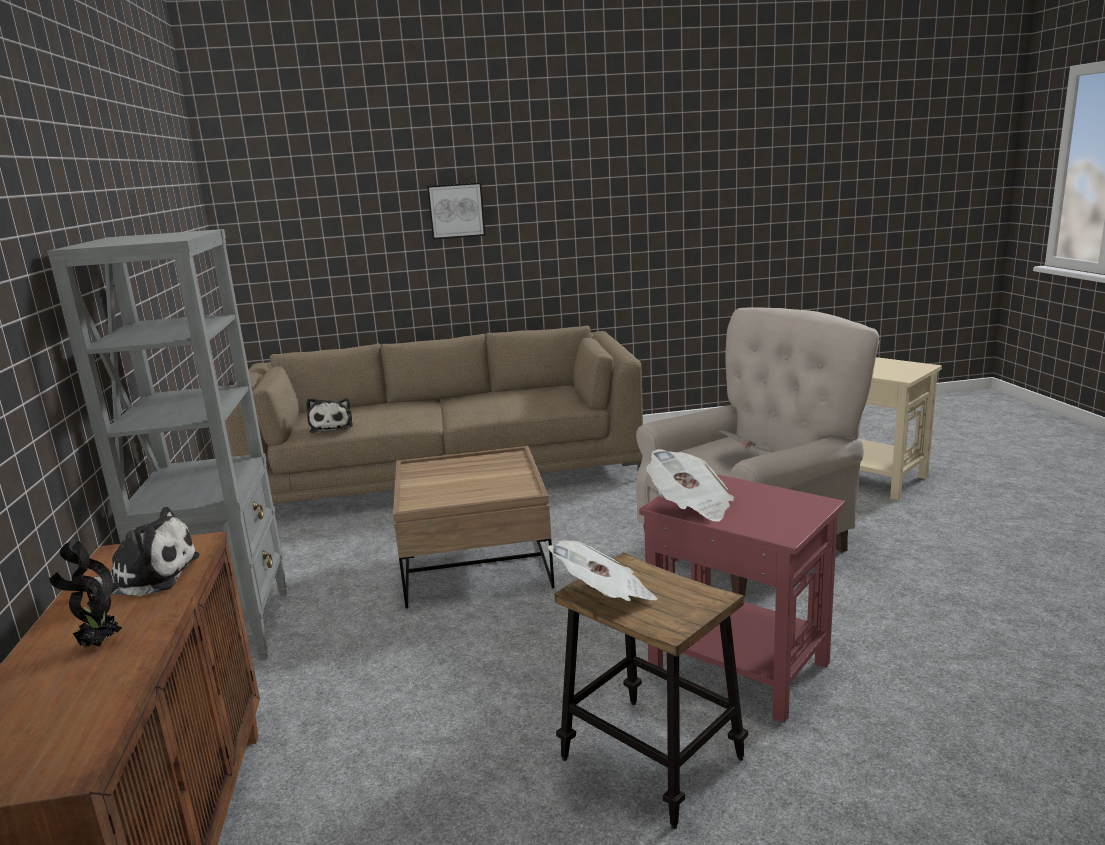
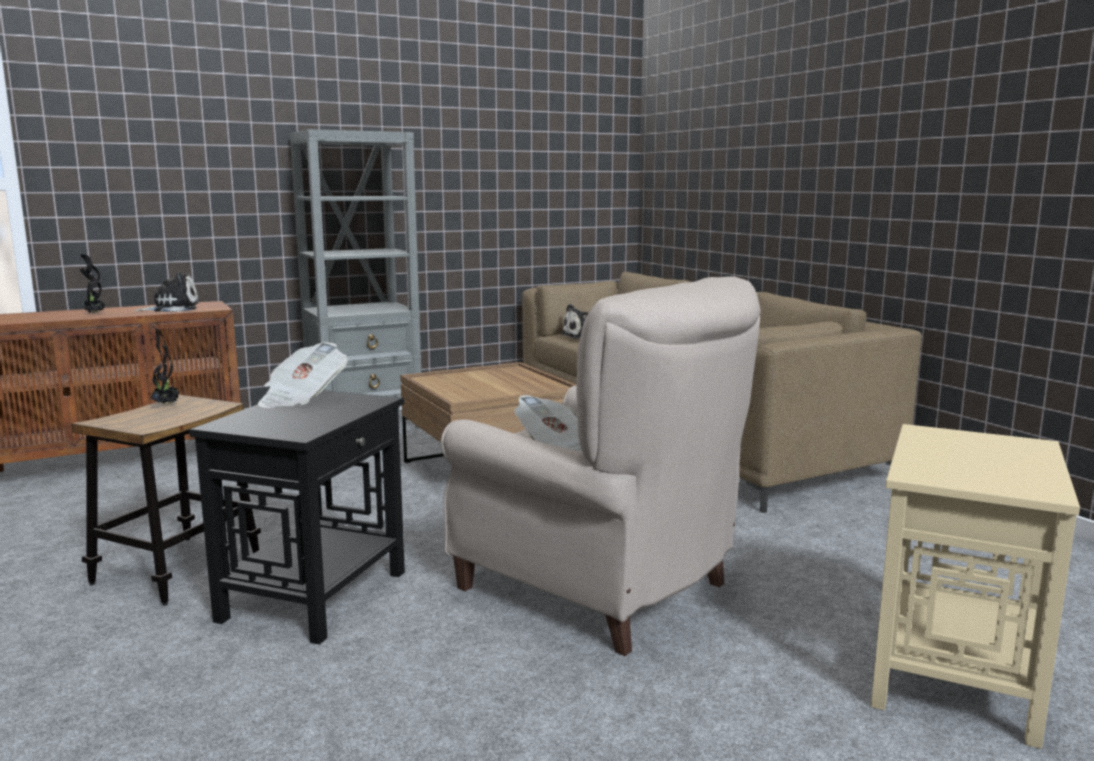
camera: 70 degrees right, 5 degrees down
(148, 575) = (172, 309): plush toy -> plush toy turned 90 degrees counterclockwise
(456, 210) = (796, 148): picture -> none
(604, 596) = (166, 405): newspaper -> potted plant
(739, 665) = (316, 596): red side table -> black side table

